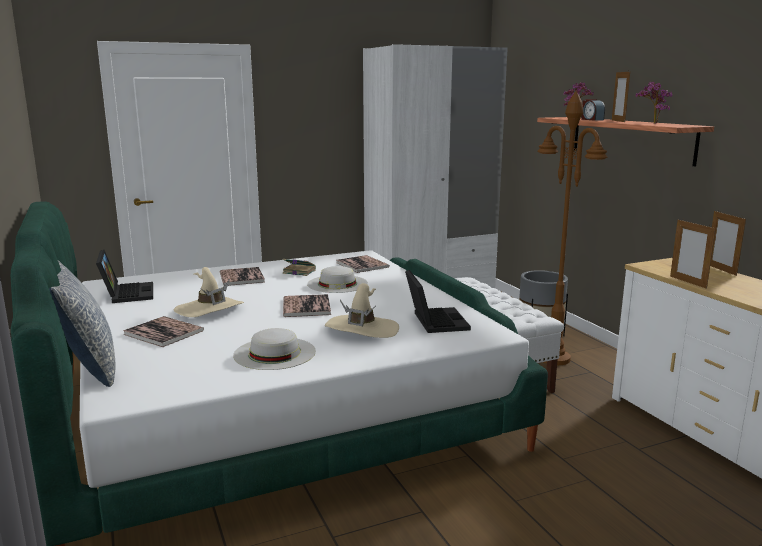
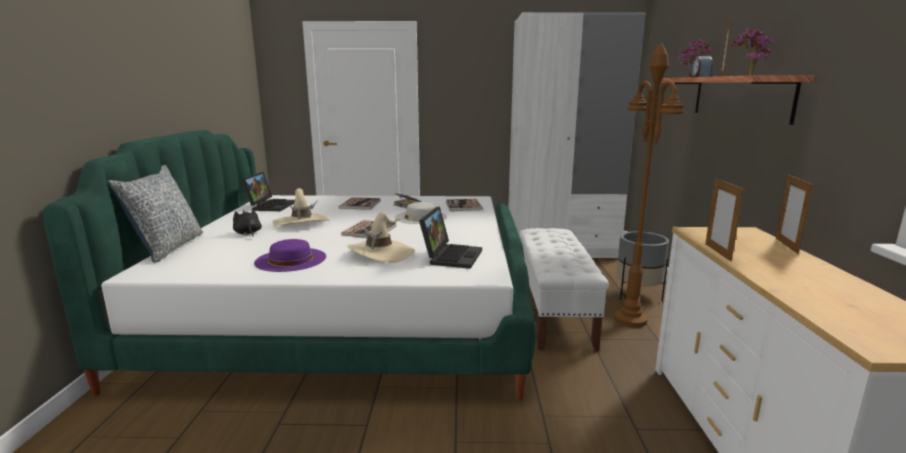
camera: 25 degrees right, 0 degrees up
(164, 332) = (248, 233): book -> black plush toy
(274, 353) = (290, 259): white hat -> purple hat

